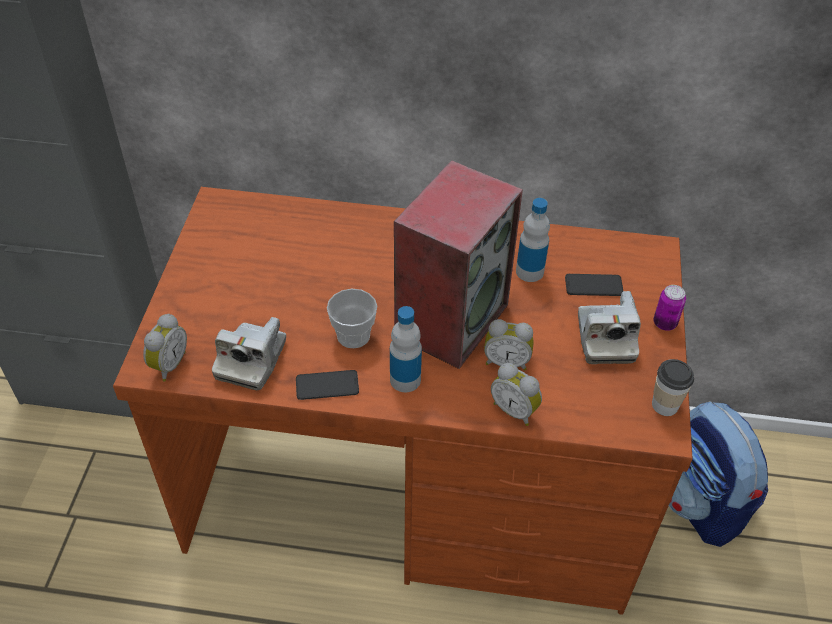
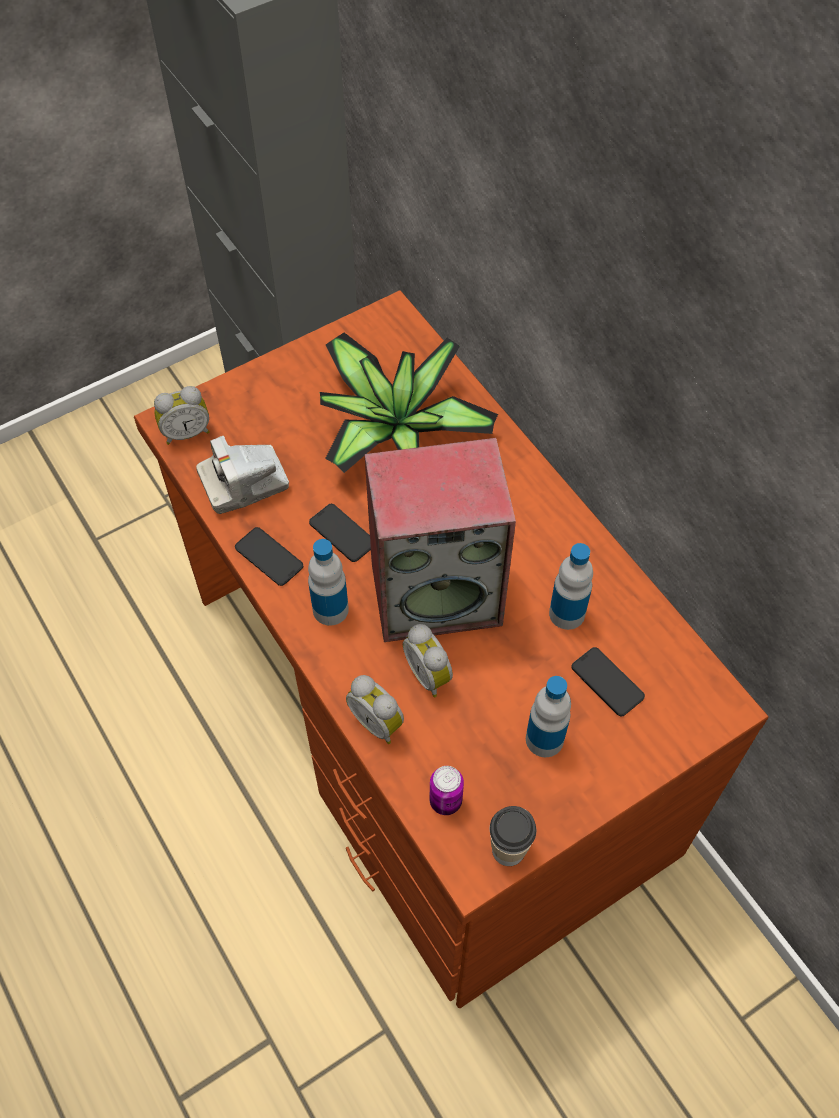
camera: 50 degrees right, 10 degrees up
(304, 258) = (394, 428): none -> potted plant
(353, 335) = (342, 533): cup -> phone
(515, 410) = (378, 721): alarm clock -> alarm clock turned 45 degrees counterclockwise
(605, 338) = (544, 739): camera -> bottle
(664, 323) = (621, 781): can -> can (445, 801)
(701, 504) = (657, 1004): backpack -> none

